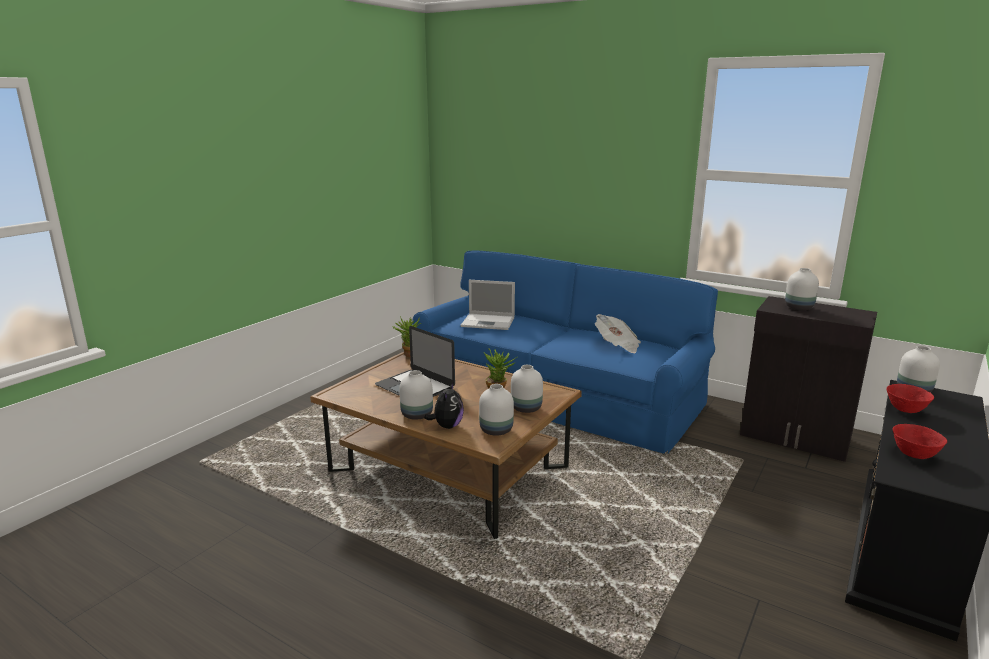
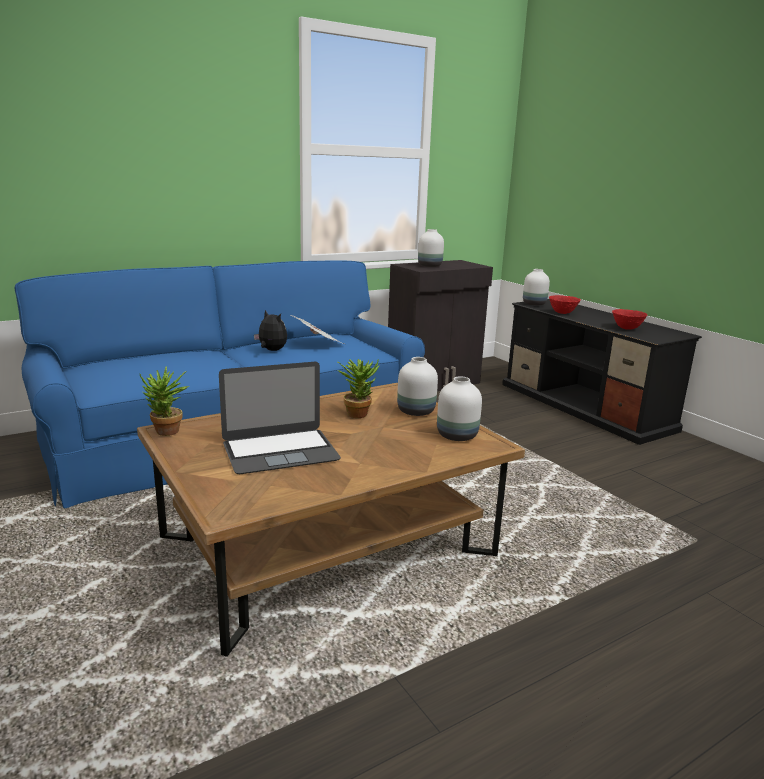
camera: 65 degrees left, 0 degrees up
(418, 414) = (373, 466): white vase -> none
(447, 426) = (423, 457): plush toy -> plush toy (271, 350)
(489, 322) = (144, 369): laptop -> none

